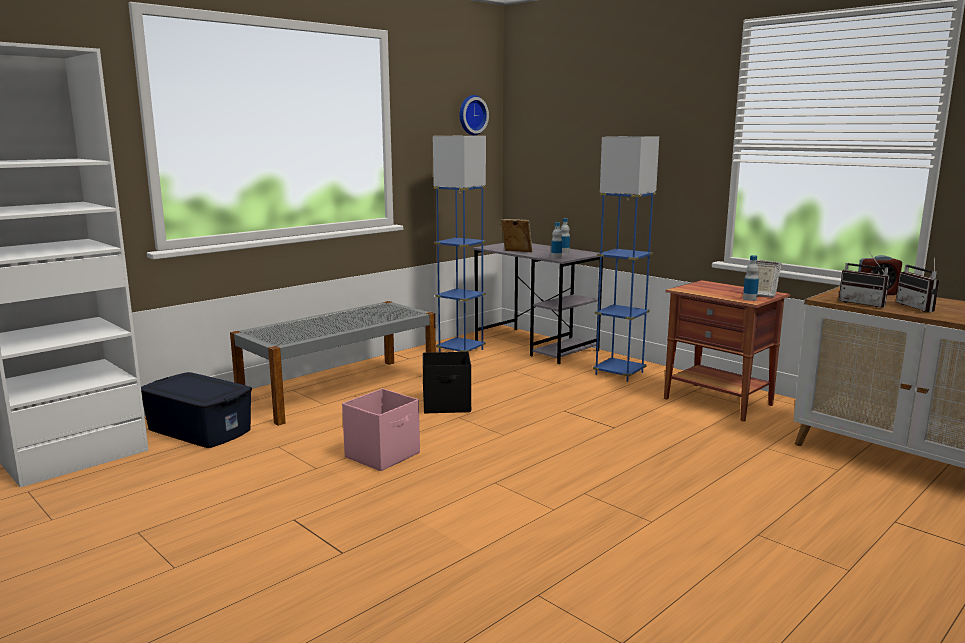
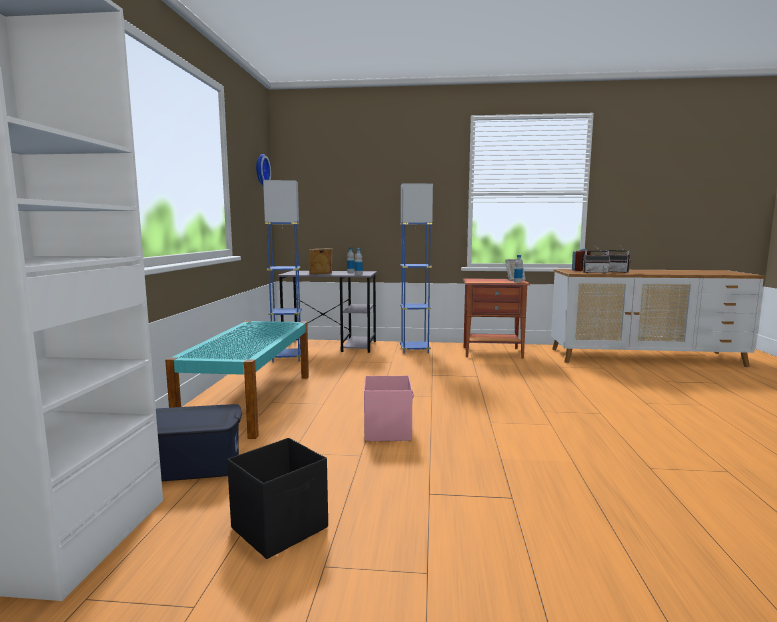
camera: 40 degrees left, 5 degrees down
(340, 389) = (250, 401): grey bench -> turquoise bench
(447, 405) = (356, 390): black storage box -> black storage box (281, 528)

